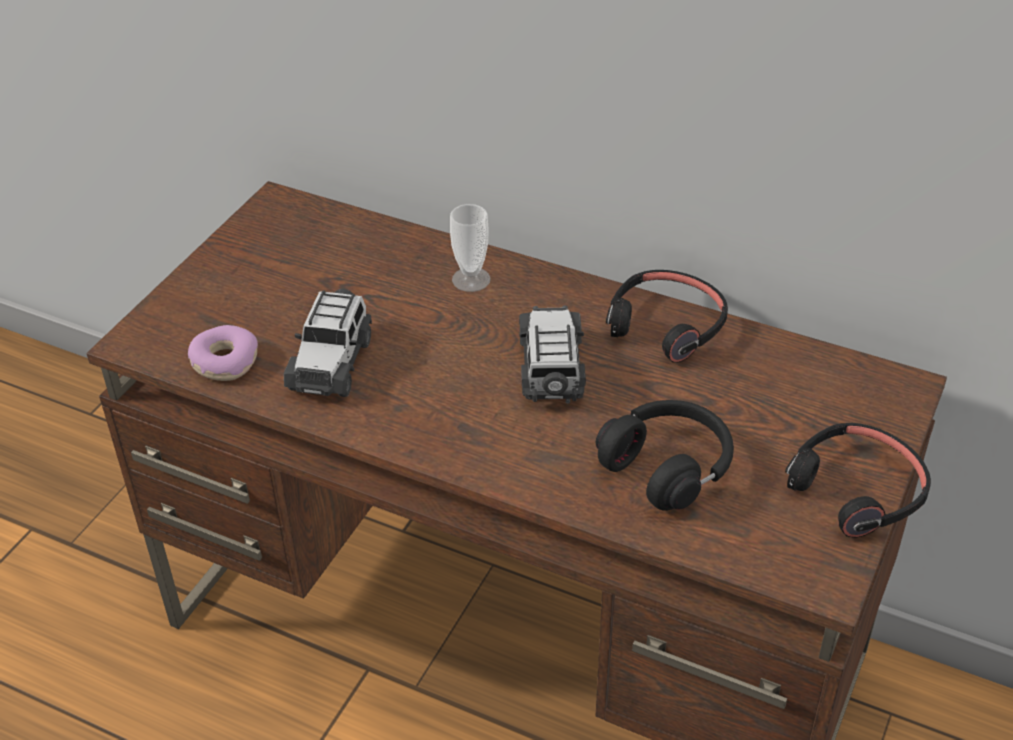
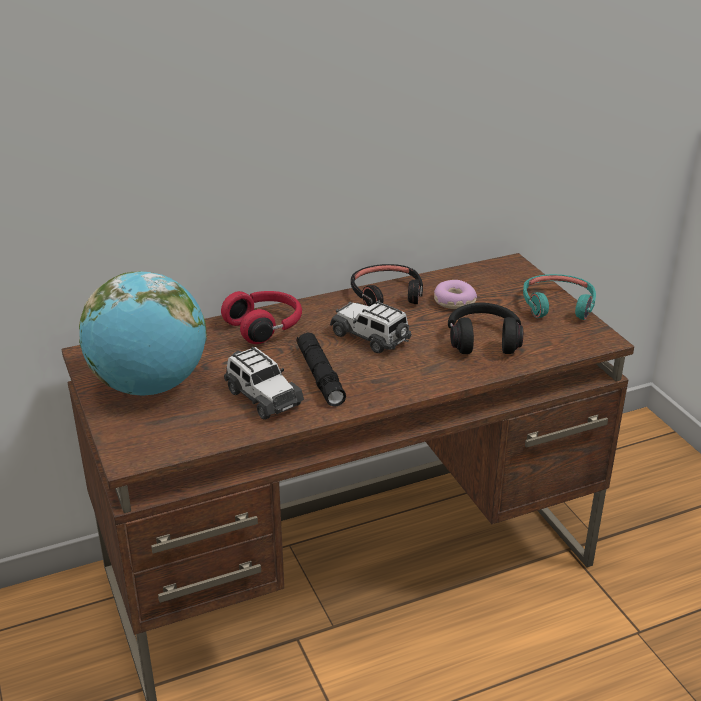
camera: 50 degrees left, 10 degrees down
(224, 361) = (203, 432): donut -> donut (453, 301)
(266, 275) = (150, 386): none -> globe
(423, 378) = (320, 376): none -> black flashlight
(471, 279) = (265, 327): cup -> red headphones
(856, 489) = (558, 305): black headphones -> turquoise headphones

